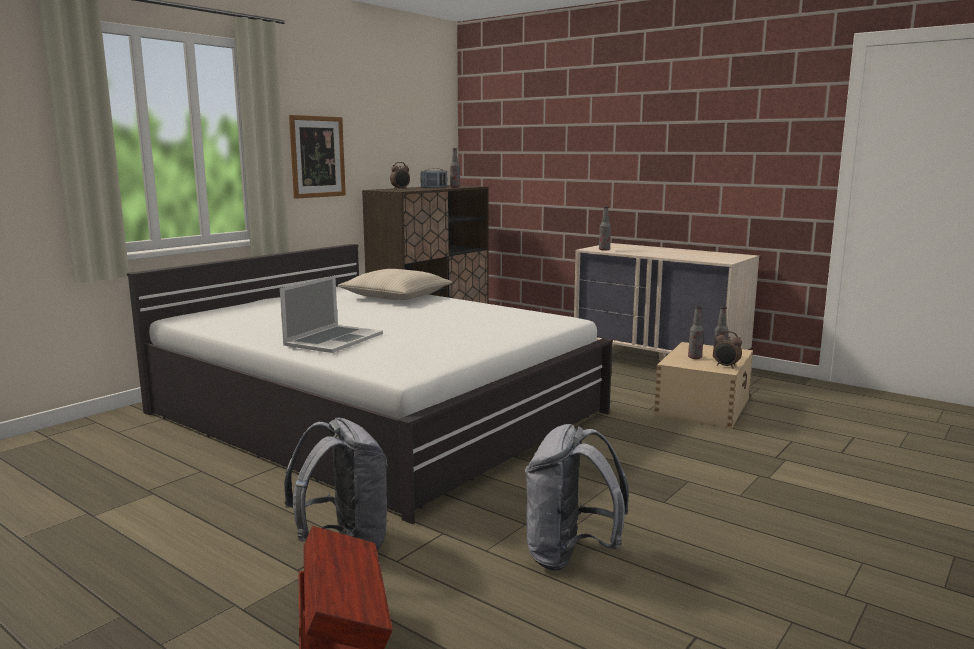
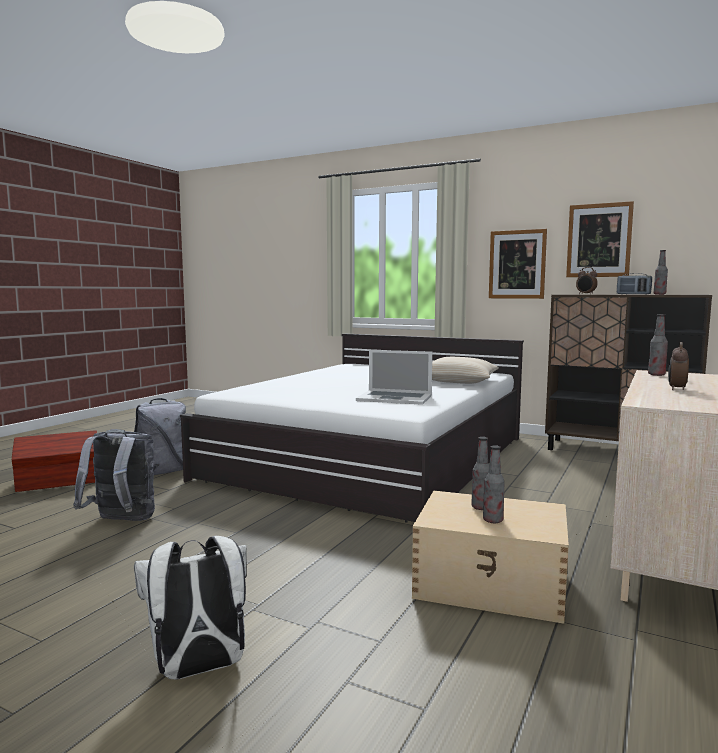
camera: 80 degrees right, 5 degrees down
(333, 339) = (299, 380): laptop -> laptop (394, 398)
(380, 133) = (599, 240): none -> picture
(726, 366) = (449, 522): alarm clock -> alarm clock (676, 389)
(858, 494) = (199, 669): none -> white backpack

